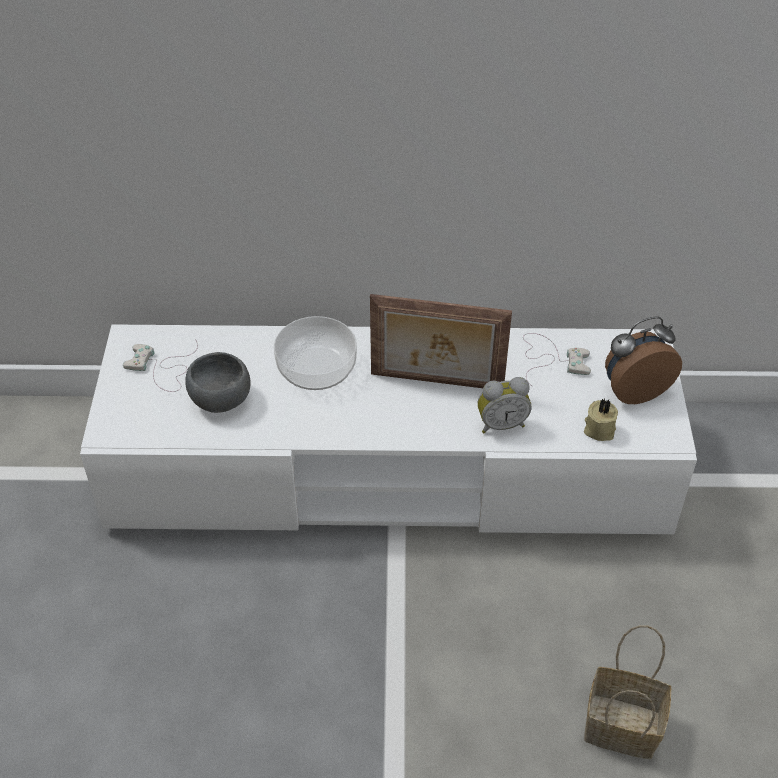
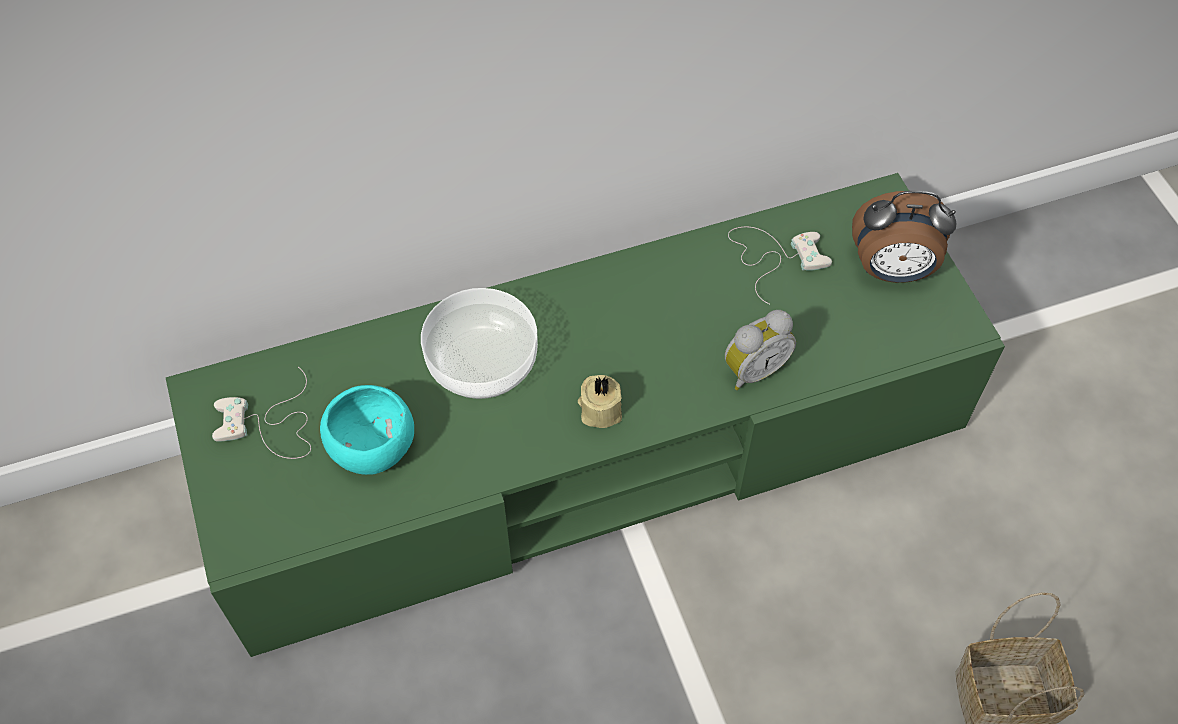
camera: 20 degrees left, 10 degrees up
(220, 401) = (373, 449): grey bowl -> turquoise bowl
(389, 469) = (589, 447): white tv stand -> green tv stand
(436, 383) = (647, 335): picture frame -> none
(599, 429) = (874, 339): beige candle -> beige candle (599, 409)
(634, 390) = (892, 271): alarm clock -> alarm clock turned 135 degrees counterclockwise

